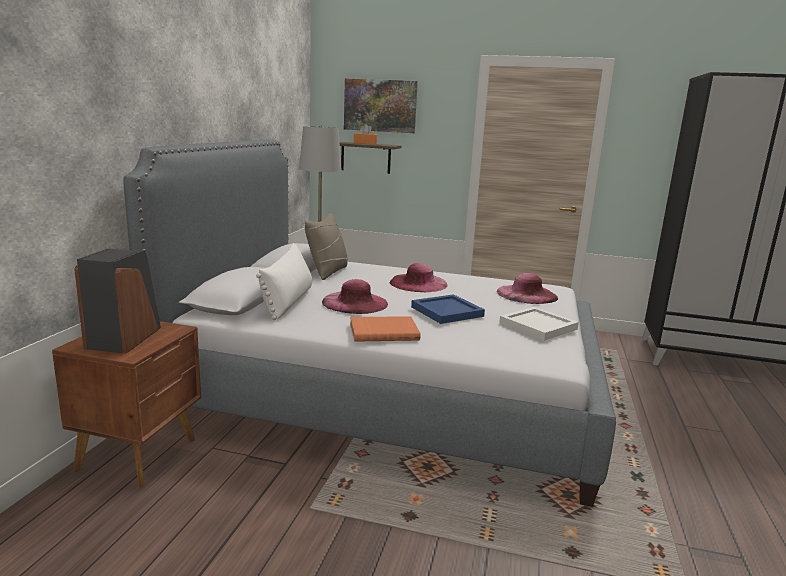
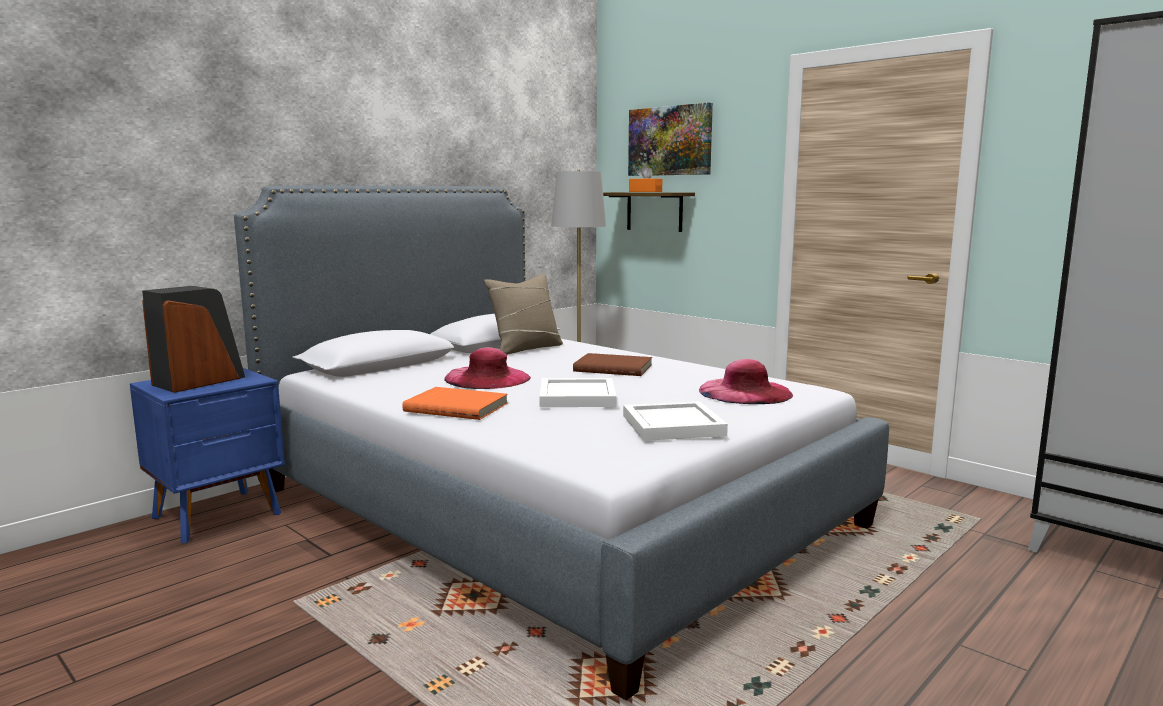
camera: 30 degrees right, 5 degrees down
(140, 454) = (219, 516): brown nightstand -> blue nightstand
(288, 302) = (417, 371): white pillow -> none
(418, 283) = (613, 368): pink hat -> brown book
(447, 311) = (578, 396): blue tray -> white tray

